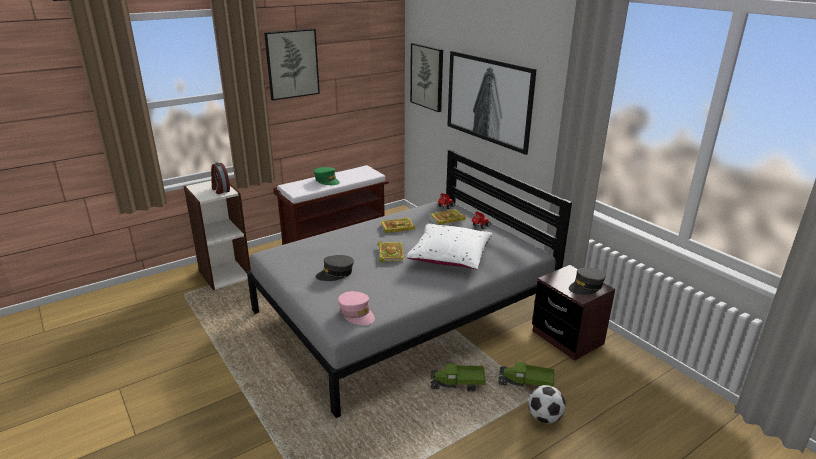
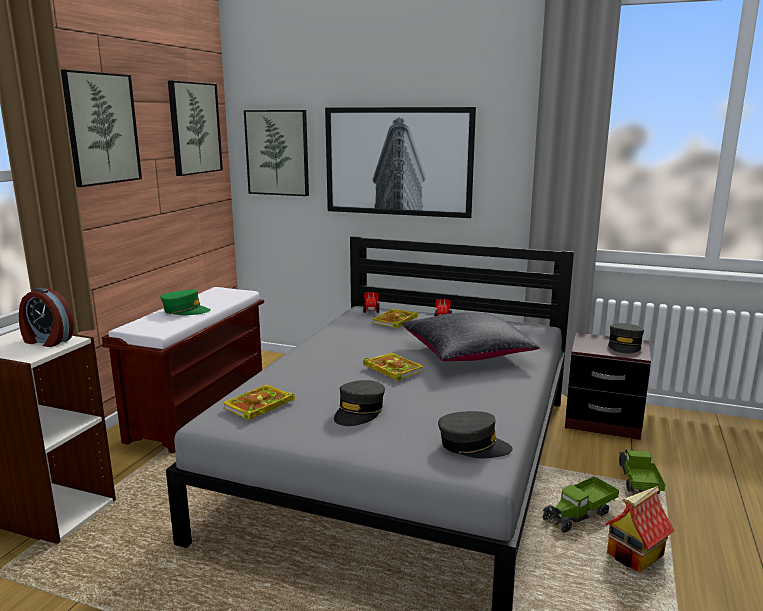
camera: 35 degrees left, 10 degrees down
(356, 314) = (473, 446): pink cap -> grey cap
(371, 56) = (194, 128): none -> picture
(396, 227) = (350, 343): book -> book (258, 406)
(450, 256) = (466, 353): white pillow -> black pillow
(454, 420) = (635, 556): none -> toy house
(525, 384) = (637, 482): toy truck -> toy truck turned 120 degrees clockwise
(544, 417) = (703, 507): football -> none

